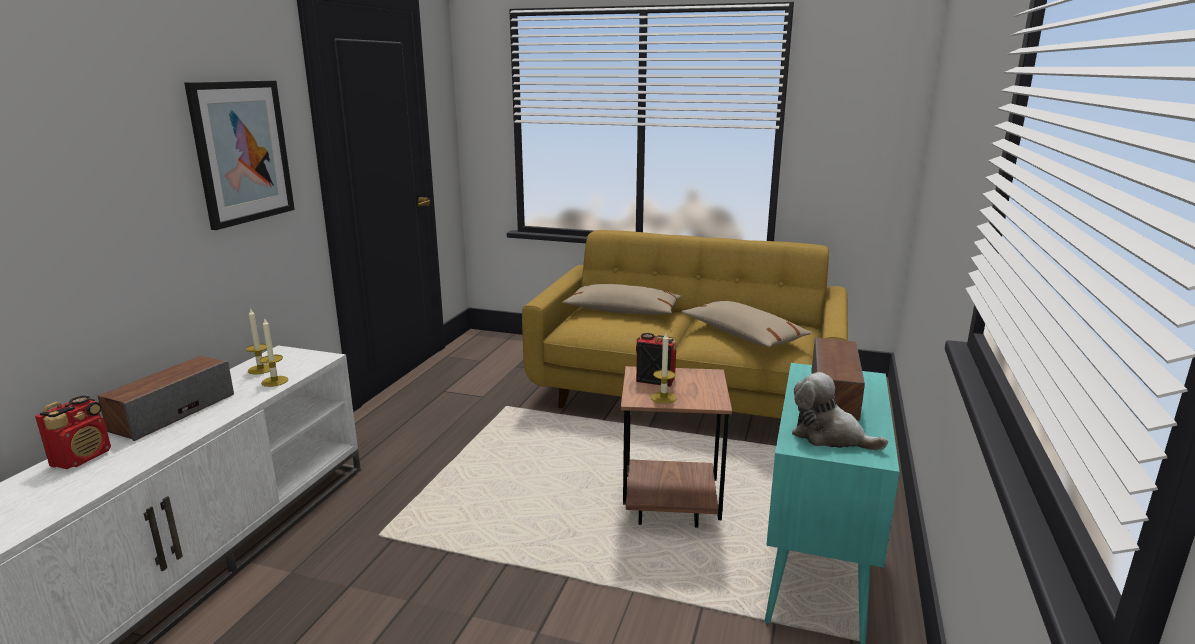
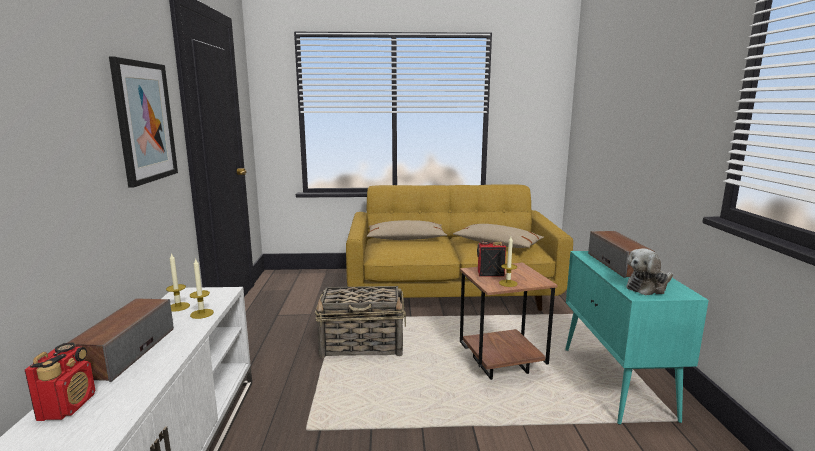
camera: 20 degrees left, 5 degrees down
(515, 447) = (363, 345): none -> basket
(829, 436) = (648, 287): plush toy -> plush toy turned 45 degrees counterclockwise

